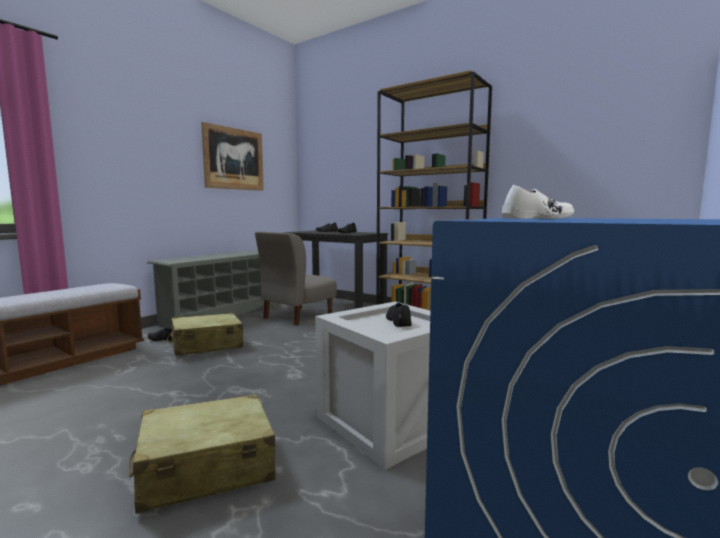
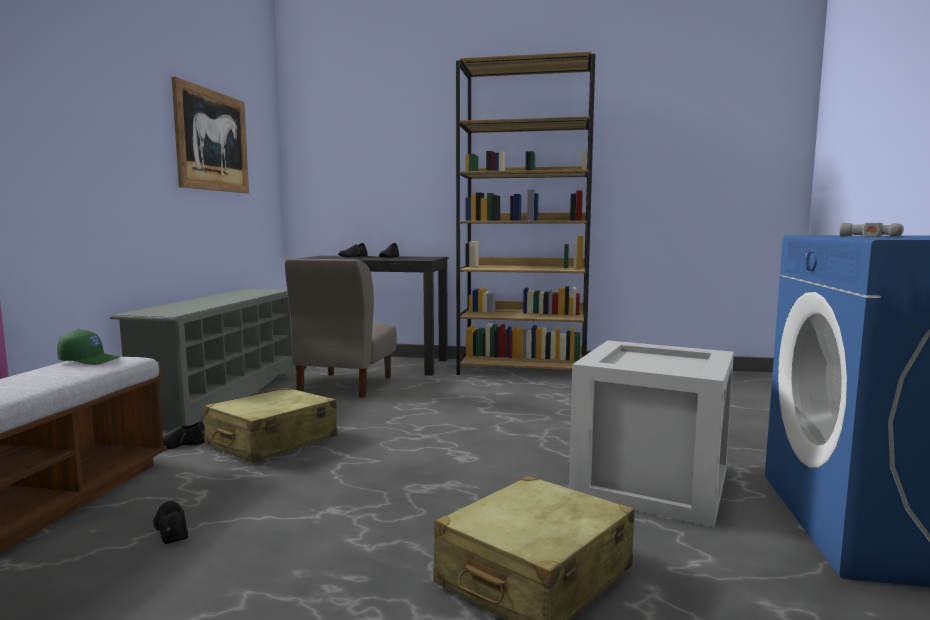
camera: 25 degrees left, 0 degrees up
(103, 285) = (90, 360): none -> green cap
(398, 320) = (655, 360): black shoe -> black shoe (171, 528)
(537, 218) = (878, 236): white shoe -> hammer

